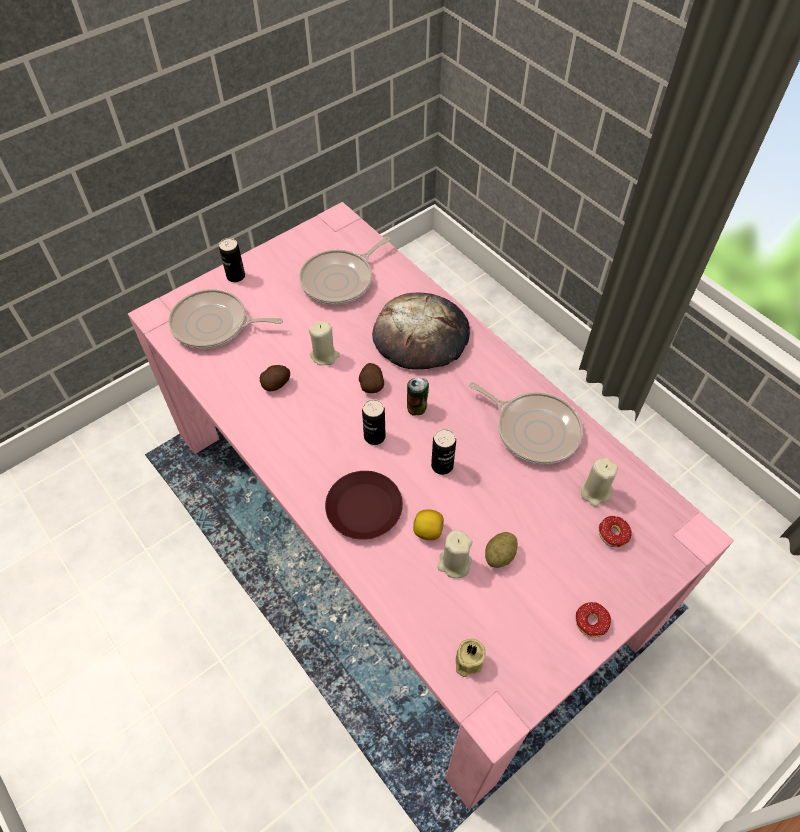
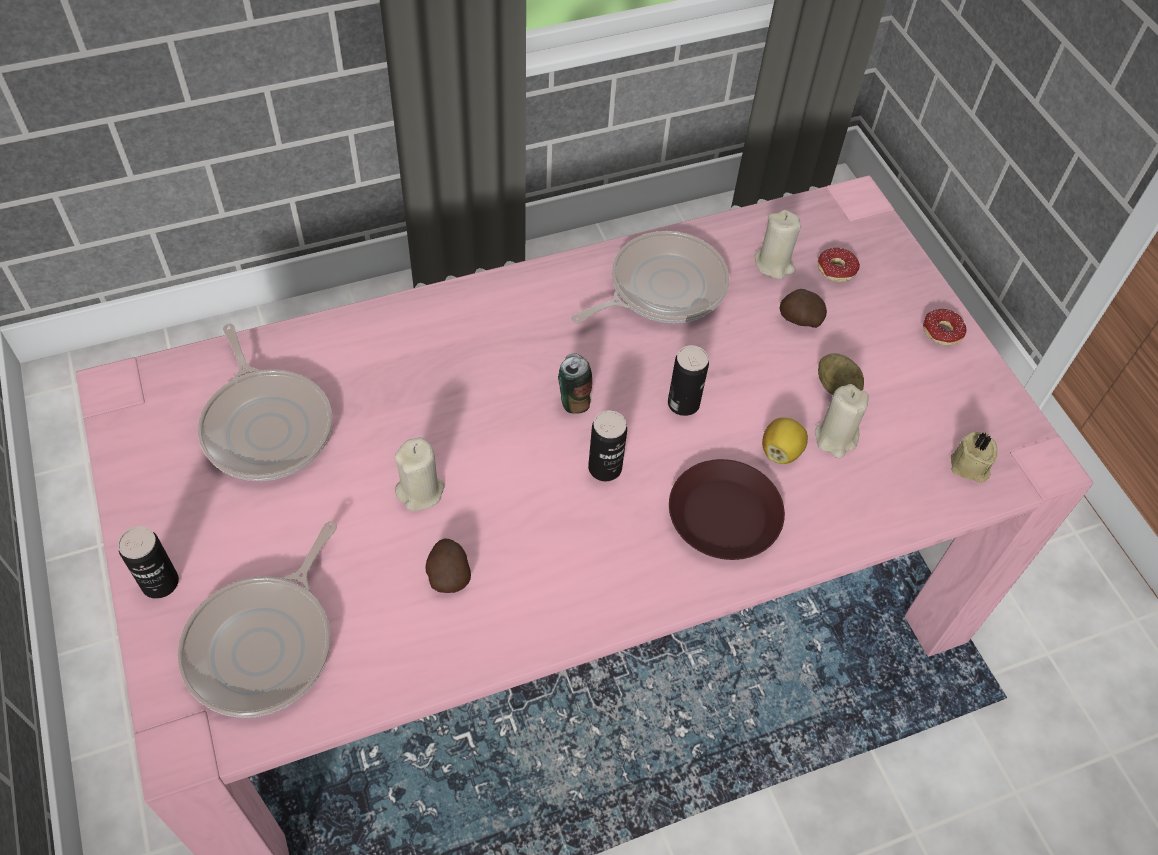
camera: 75 degrees left, 0 degrees up
(371, 384) = (507, 444): potato -> potato (799, 319)
(421, 335) = (442, 355): bread -> none

